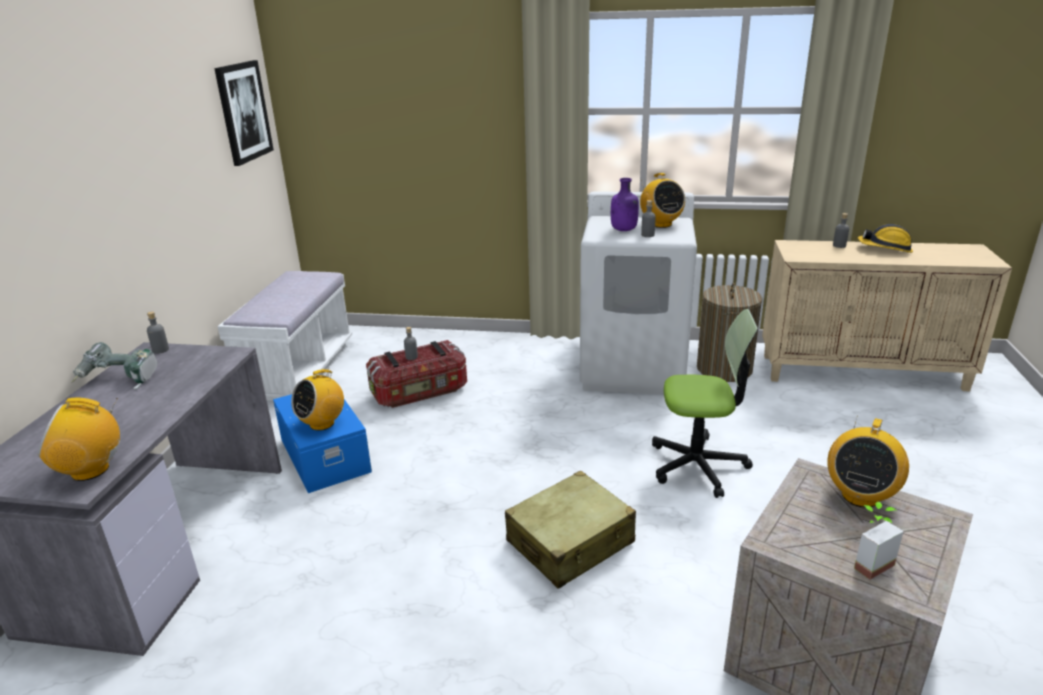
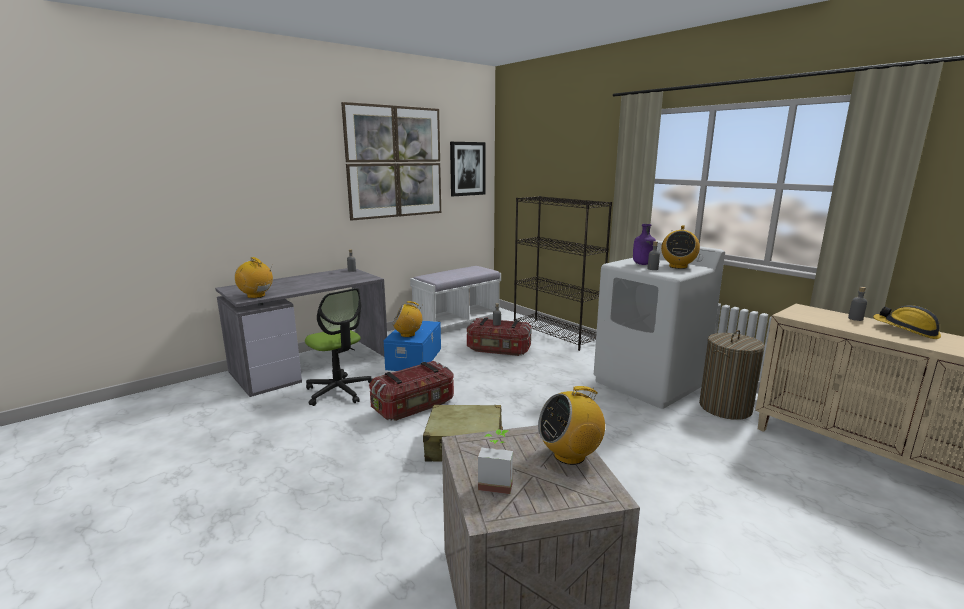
camera: 40 degrees right, 10 degrees down
(118, 380) = (319, 275): power drill -> none
(153, 125) = (395, 162): none -> picture
(436, 526) = (414, 406): none -> storage box
(457, 341) = (556, 334): none -> black bookcase
(698, 465) = (608, 448): office chair -> office chair (339, 391)

